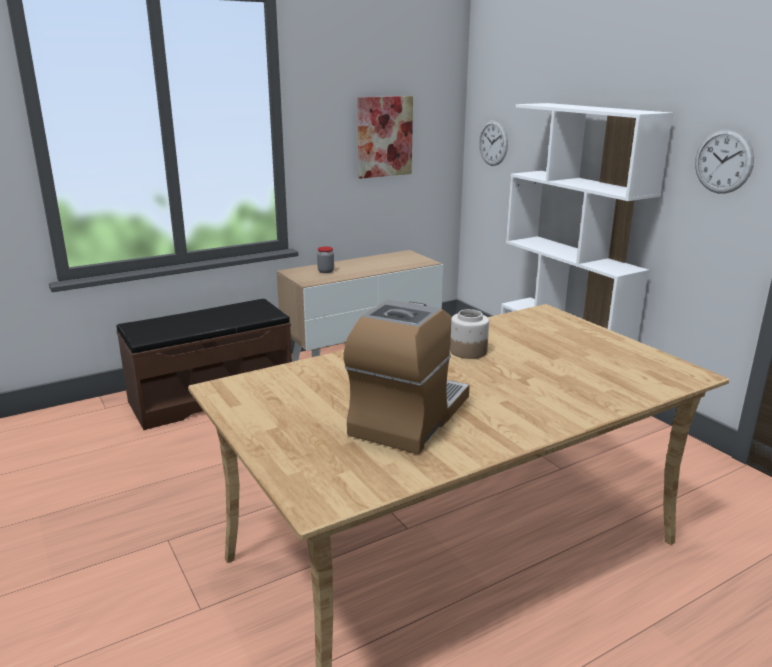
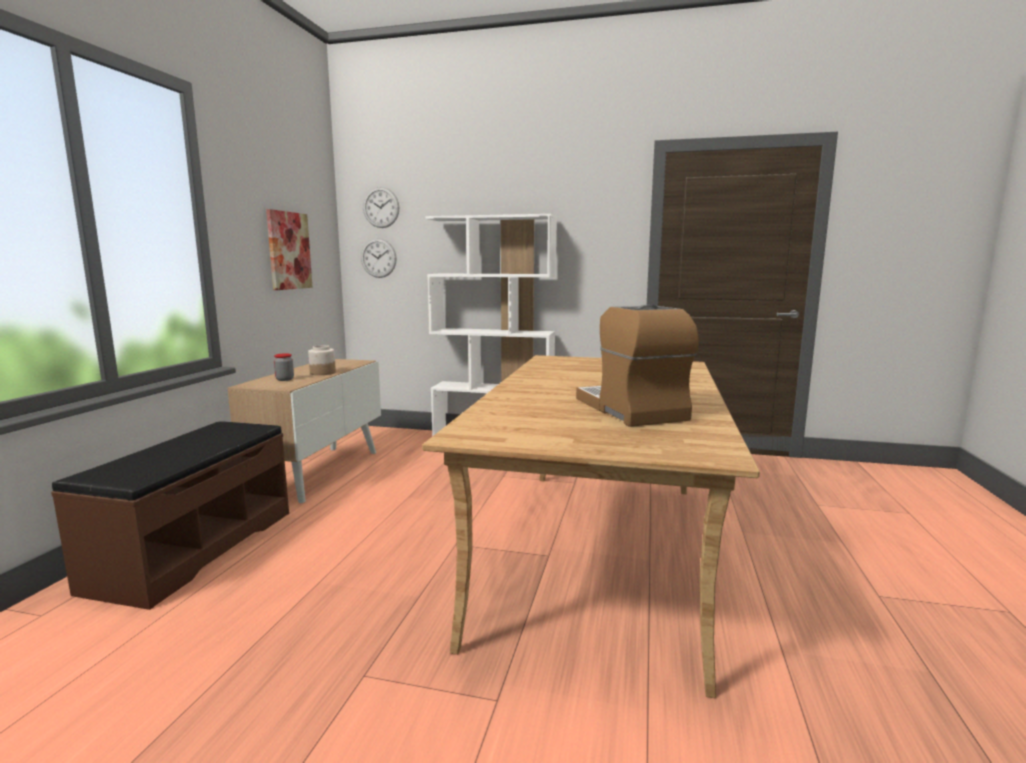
camera: 45 degrees left, 10 degrees down
(467, 351) = (563, 379): jar -> jar (322, 373)
(723, 161) = (598, 246): wall clock -> wall clock (381, 207)

